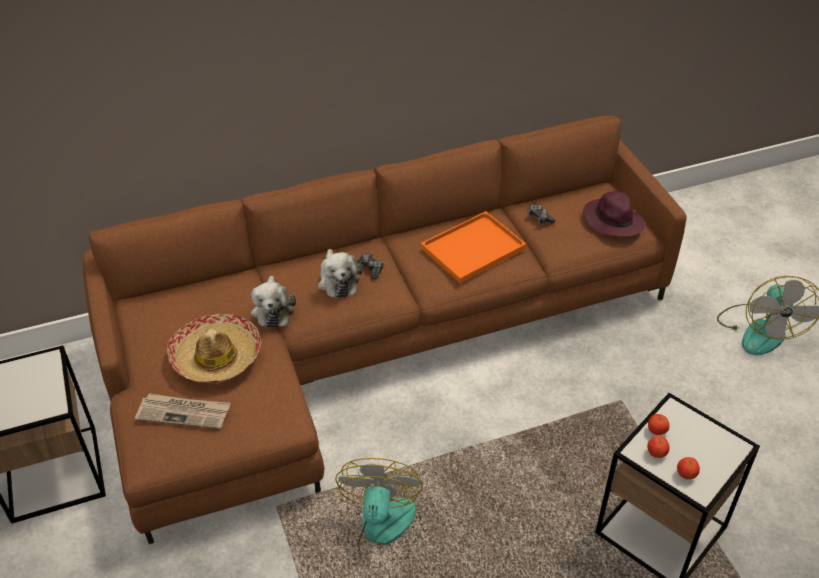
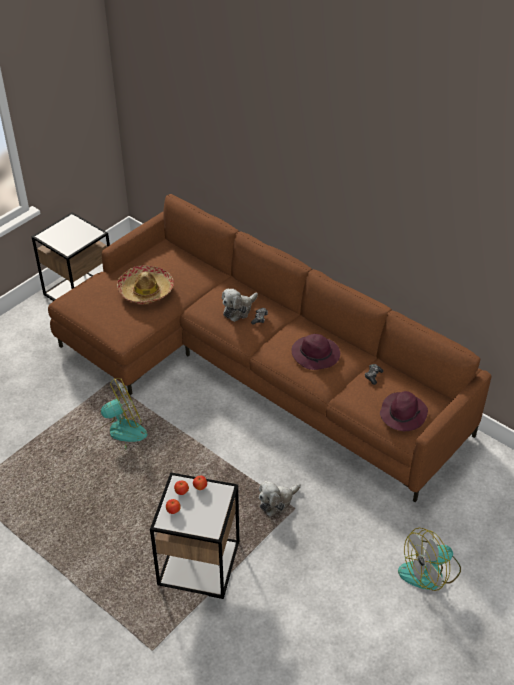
camera: 60 degrees right, 0 degrees up
(184, 413) = (101, 298): newspaper -> none
(273, 309) = (198, 296): plush toy -> plush toy (277, 502)
(474, 247) = (316, 355): orange tray -> purple hat

